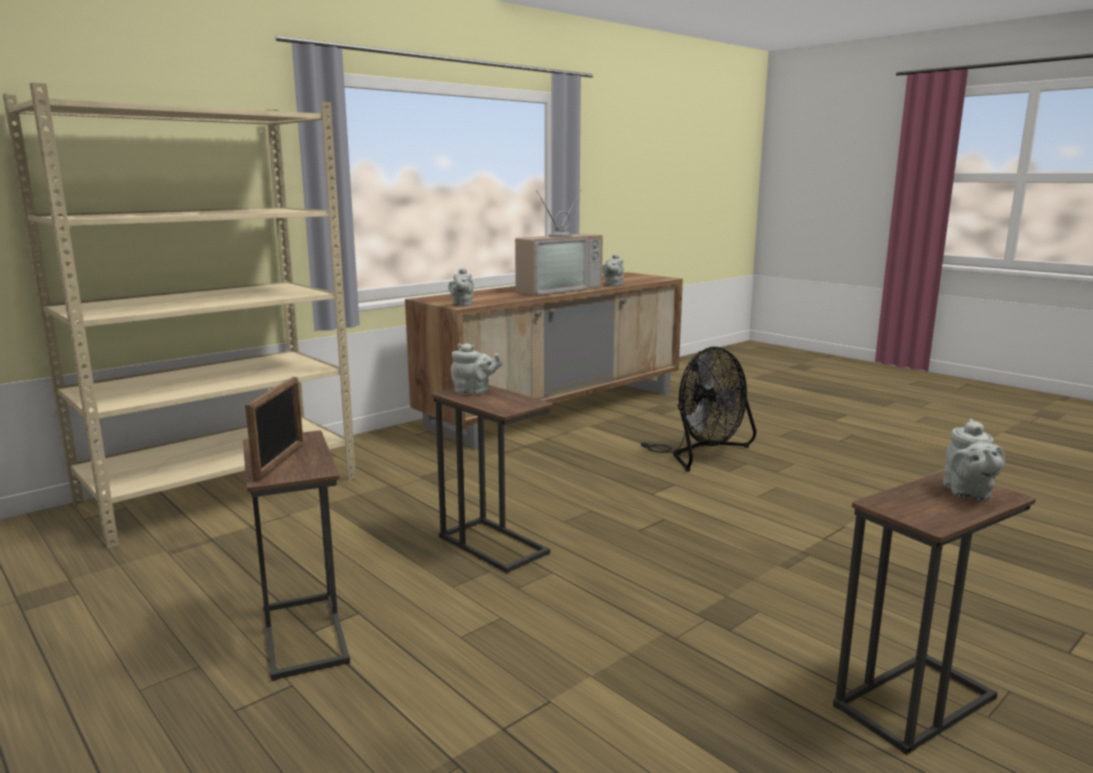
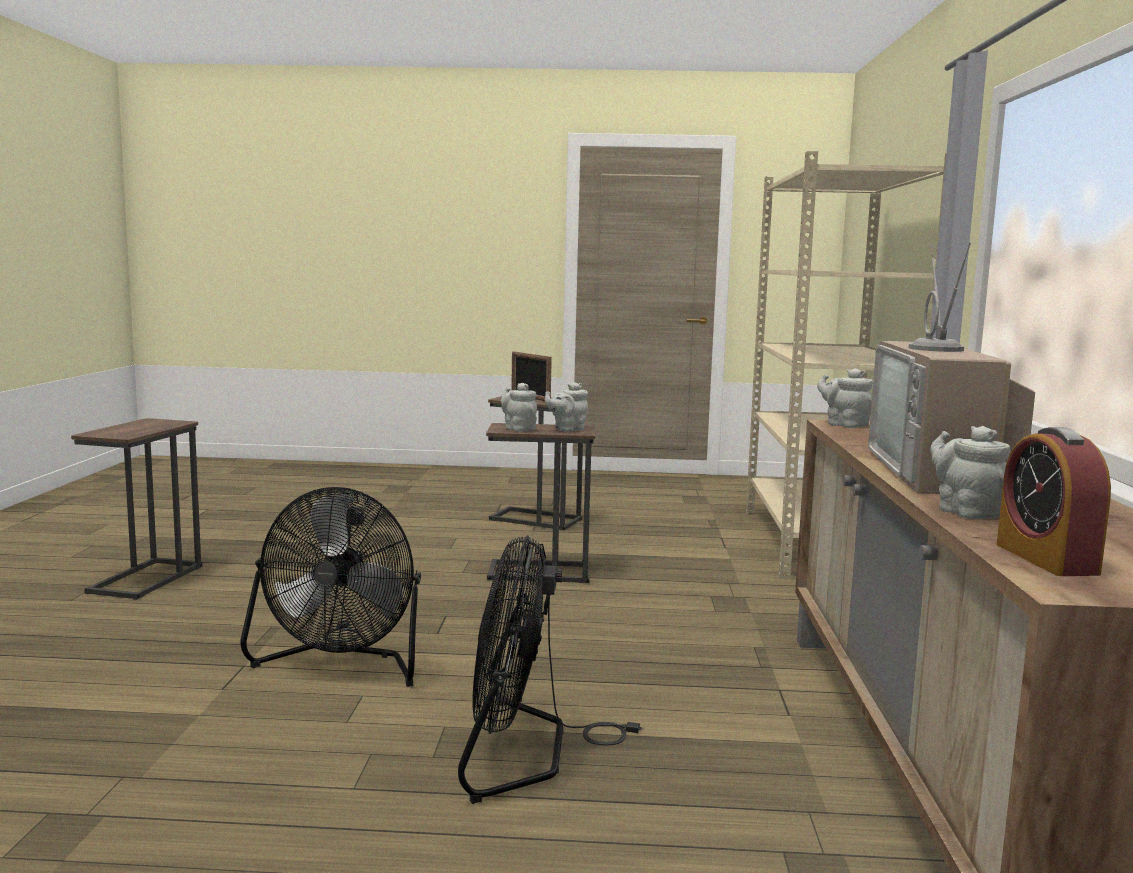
camera: 135 degrees right, 5 degrees down
(645, 280) = (1046, 559): none -> alarm clock
(754, 520) = (339, 661): none -> black fan
(968, 493) = (119, 431): grey teapot -> grey teapot (518, 428)

